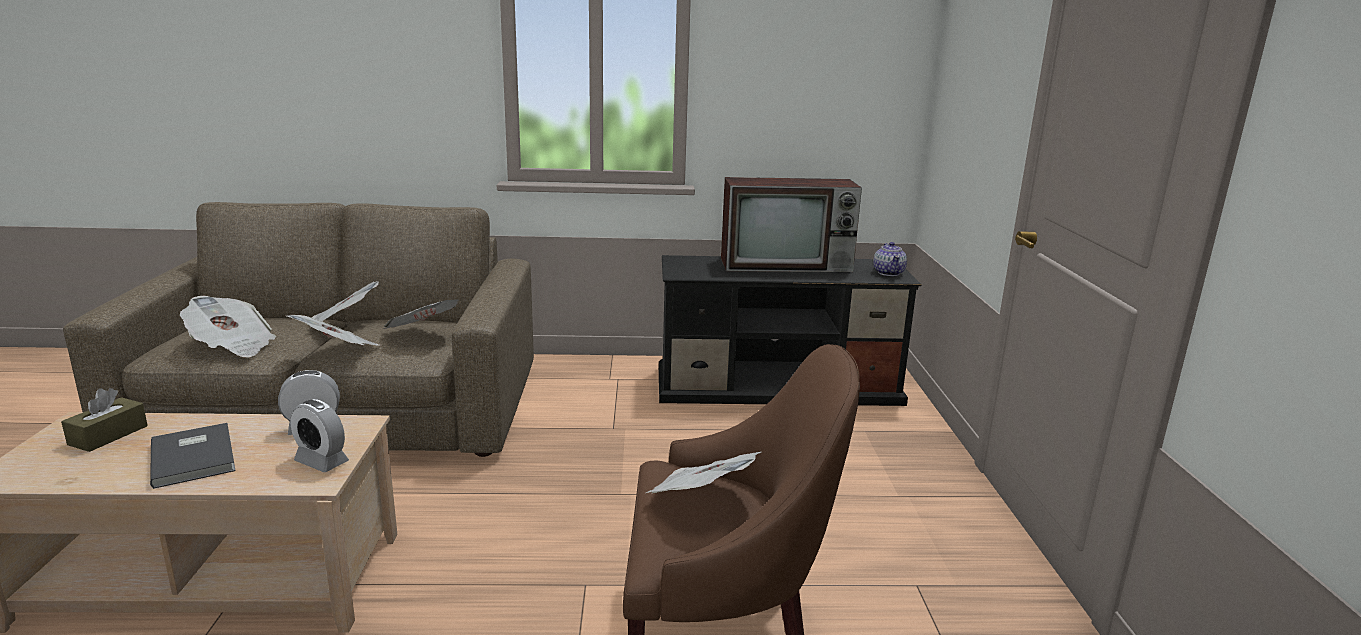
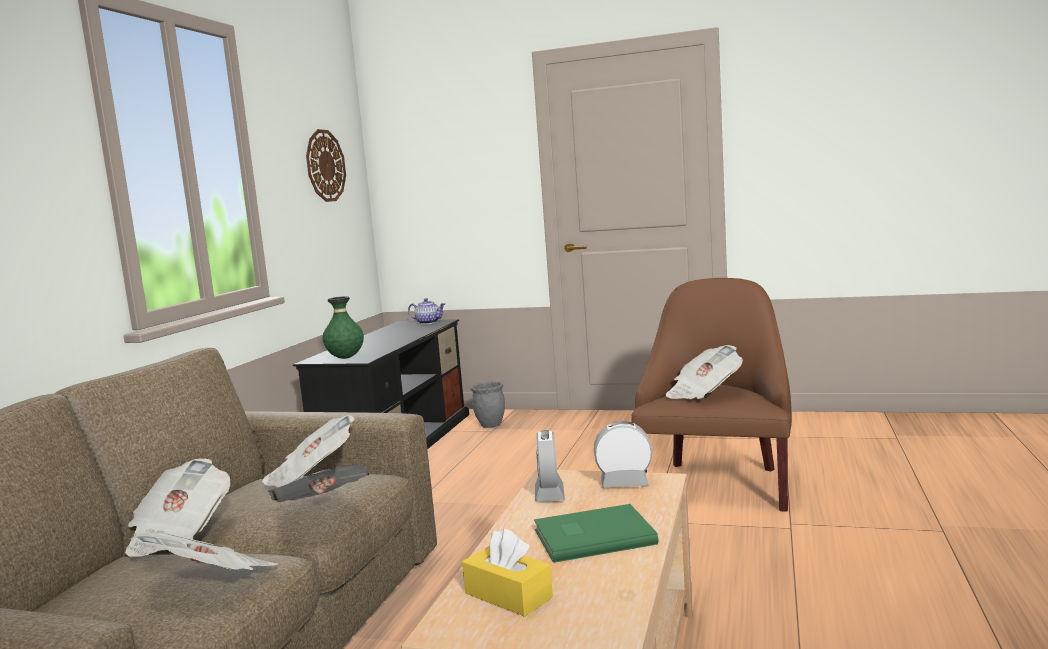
camera: 70 degrees left, 10 degrees down
(108, 435) = (508, 595): brown tissue box -> yellow tissue box
(196, 456) = (591, 536): grey book -> green book
(321, 462) = (624, 483): alarm clock -> alarm clock turned 135 degrees counterclockwise
(685, 268) = (345, 358): none -> green vase
(788, 265) = (377, 338): television -> none
(834, 53) = (325, 166): none -> wall clock
(876, 426) = (490, 425): none -> grey planter

